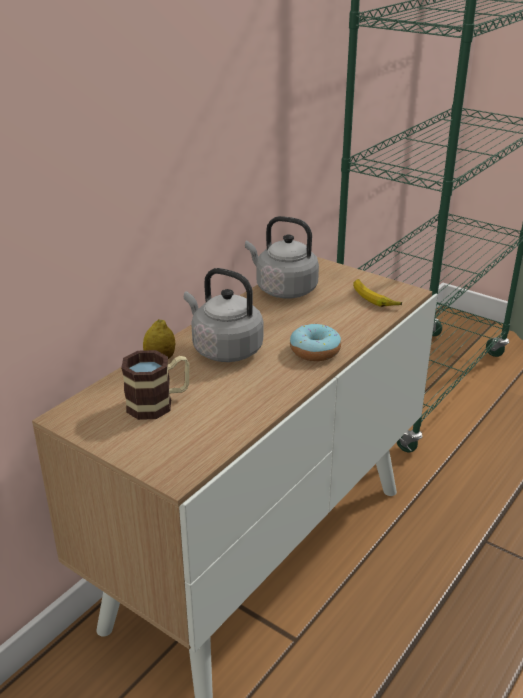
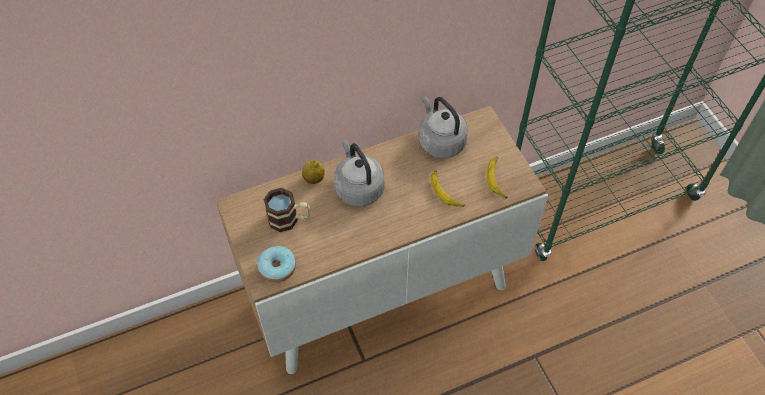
camera: 30 degrees right, 25 degrees up
(315, 351) = (413, 216): donut -> donut (277, 268)
(330, 322) = (445, 192): none -> banana

